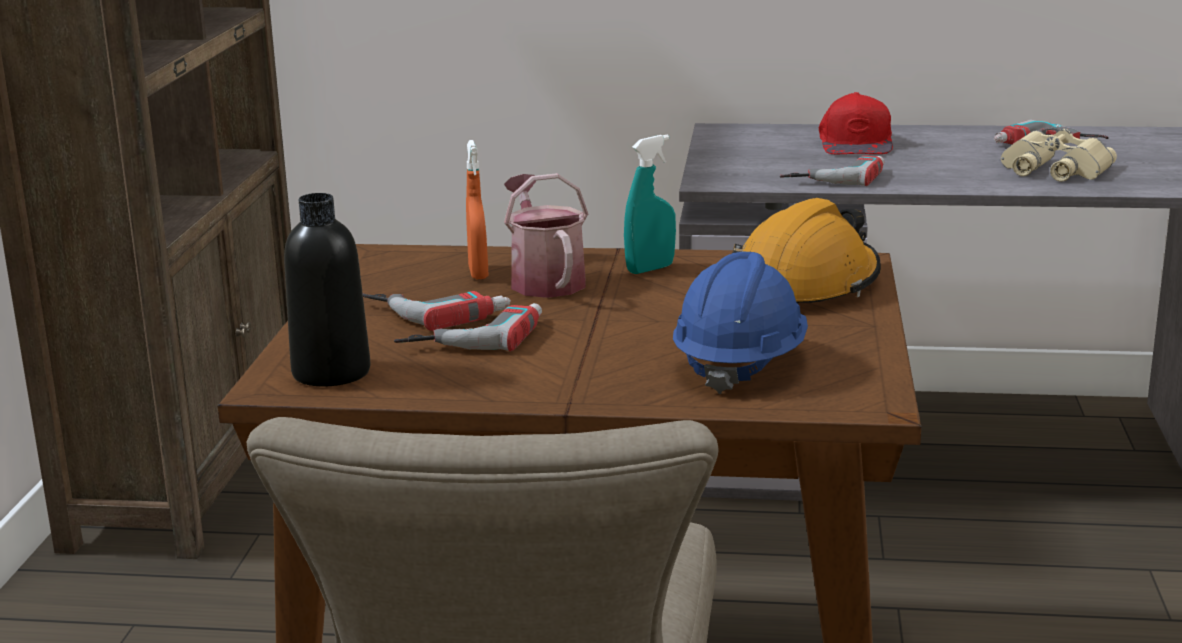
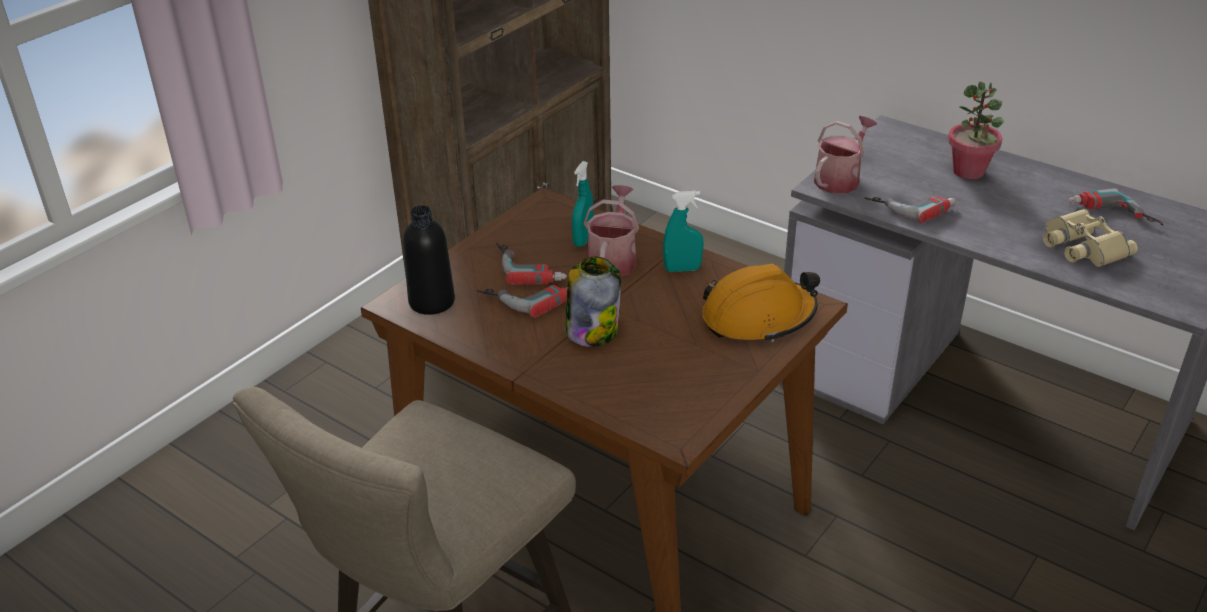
camera: 30 degrees right, 15 degrees up
(478, 273) = (583, 240): orange spray bottle -> turquoise spray bottle
(610, 343) = (592, 330): none -> jar
(724, 173) = (840, 179): none -> watering can
(739, 364) = (642, 376): blue hard hat -> none
(856, 143) = (969, 171): red cap -> potted plant

